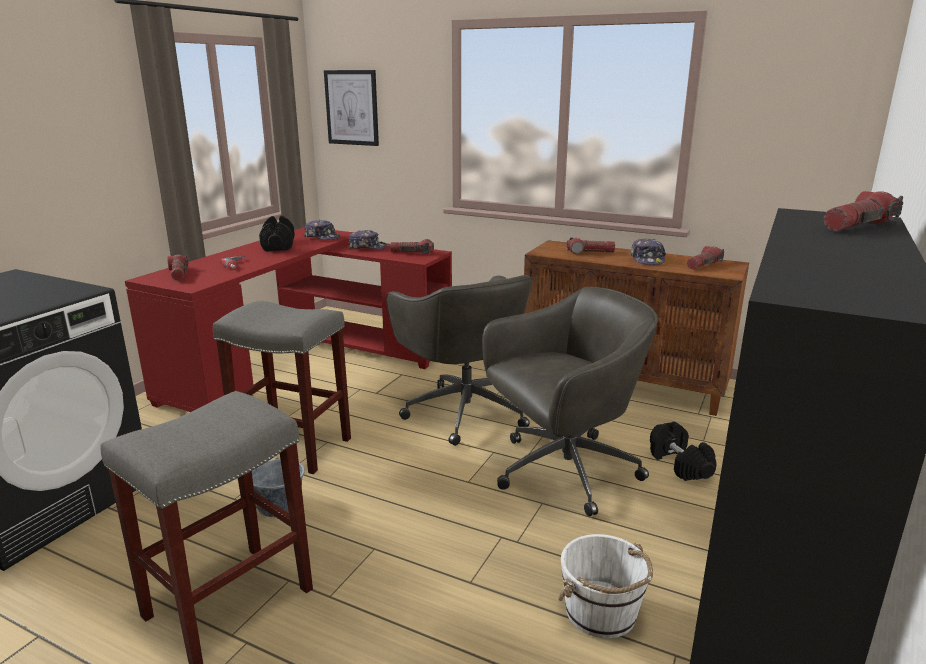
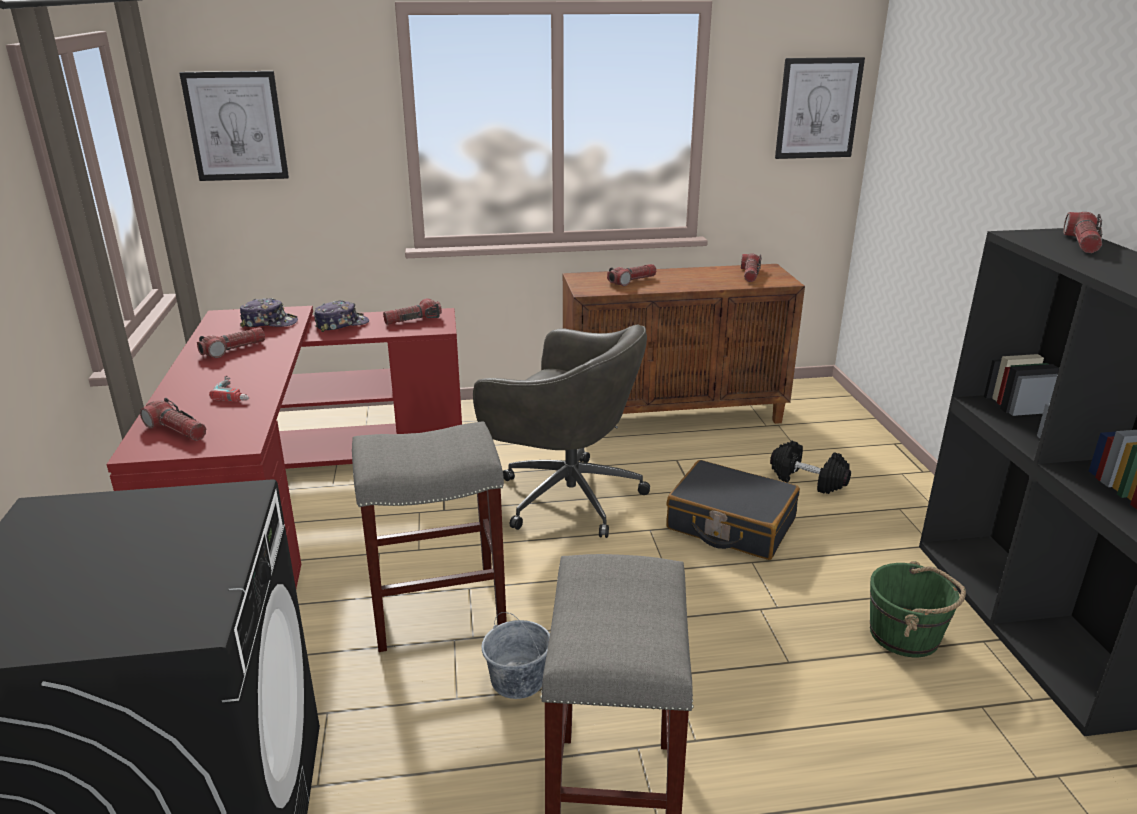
camera: 35 degrees left, 5 degrees up
(278, 246) = (233, 350): black dumbbell -> flashlight
(562, 471) = (730, 524): grey office chair -> black suitcase
(601, 613) = (906, 635): white bucket -> green bucket
(647, 260) = (695, 278): cap -> none
(818, 114) = (818, 108): none -> picture

